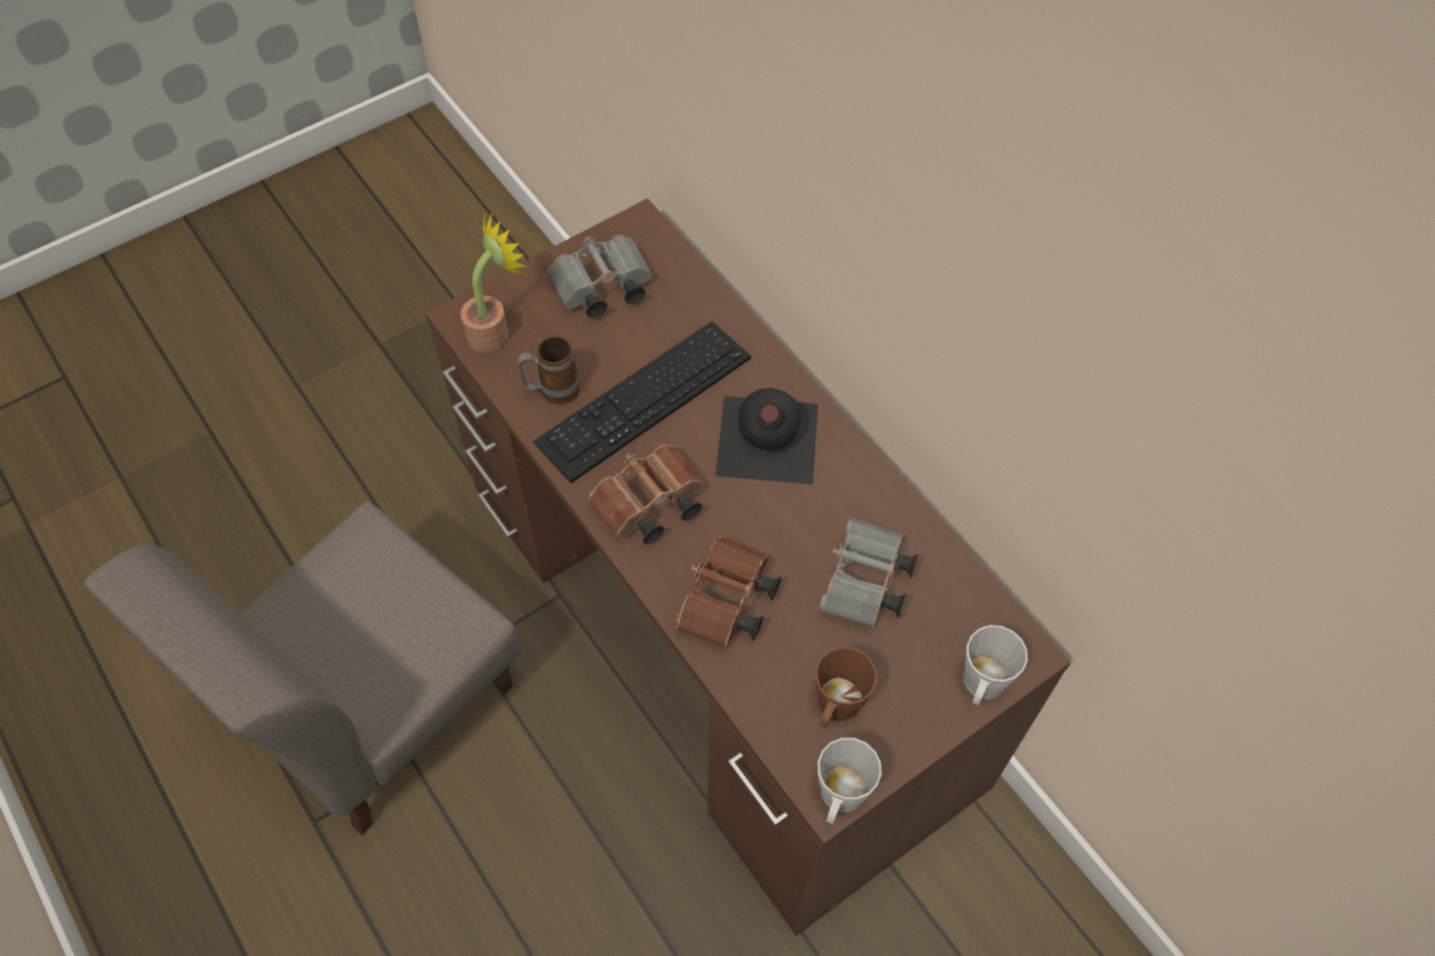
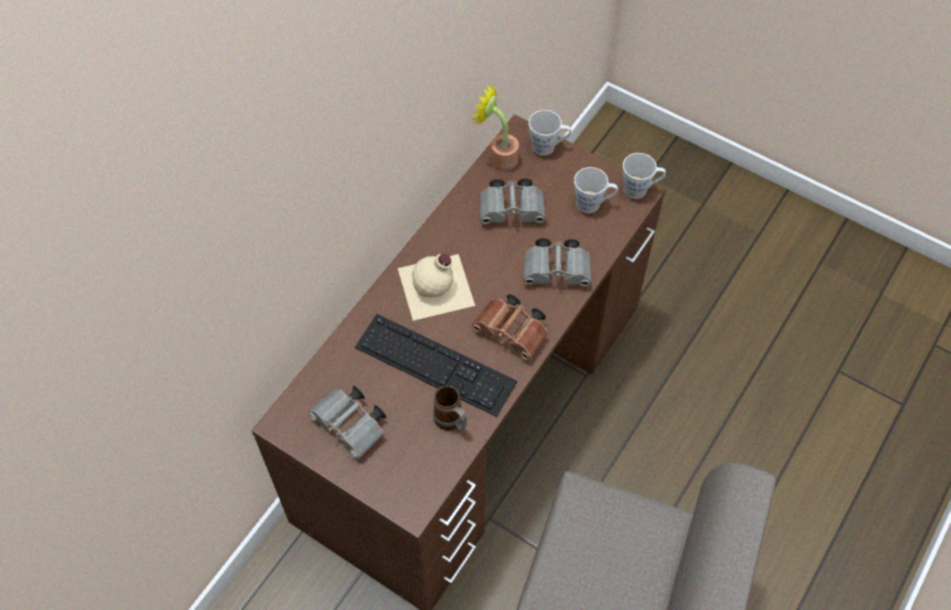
camera: 110 degrees left, 0 degrees up
(495, 331) = (416, 480): potted plant -> potted plant (499, 158)
(726, 605) = (558, 271): brown binoculars -> grey binoculars
(765, 440) = (437, 287): black bottle -> beige bottle
(835, 708) = (593, 204): brown mug -> grey mug

